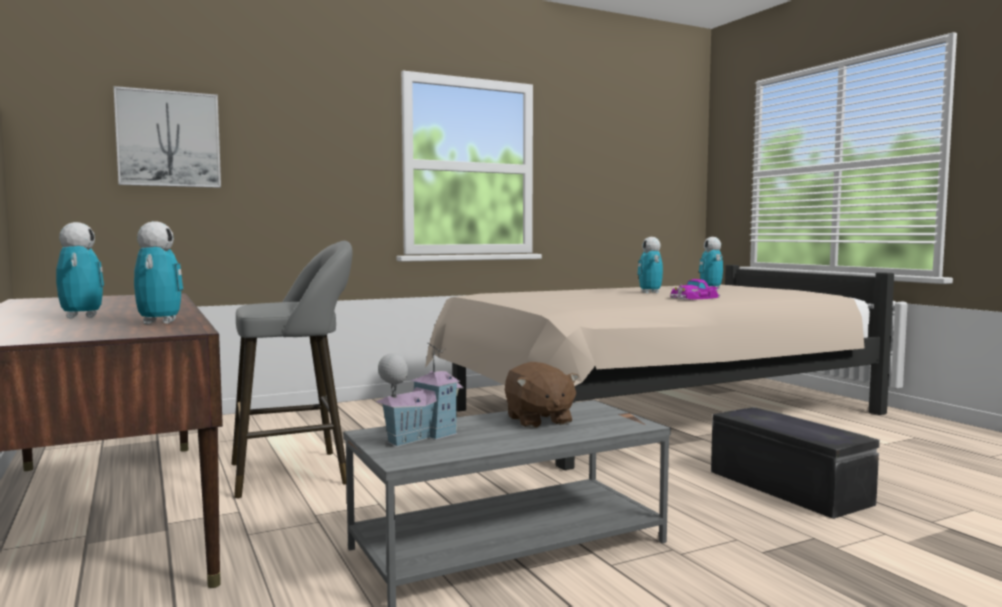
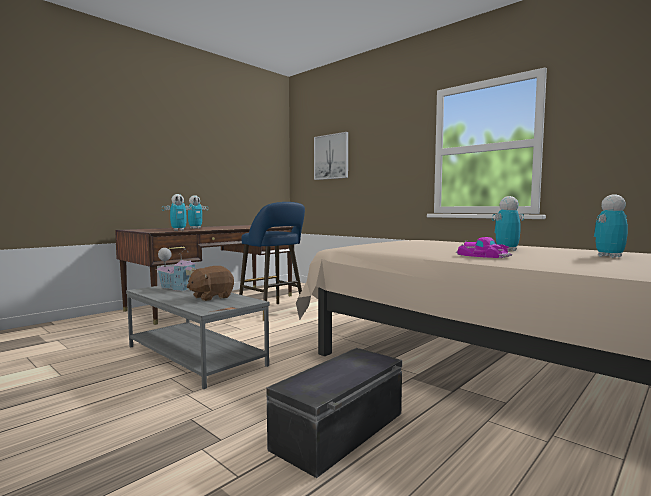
camera: 70 degrees right, 0 degrees up
(297, 472) = (274, 312): grey stool -> blue stool

